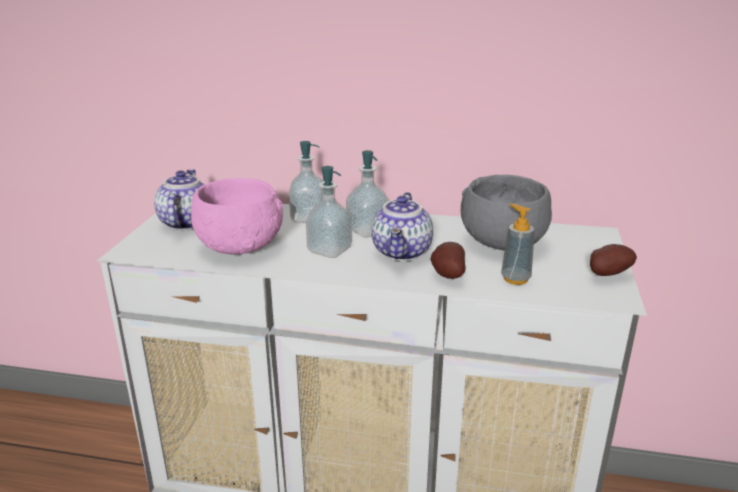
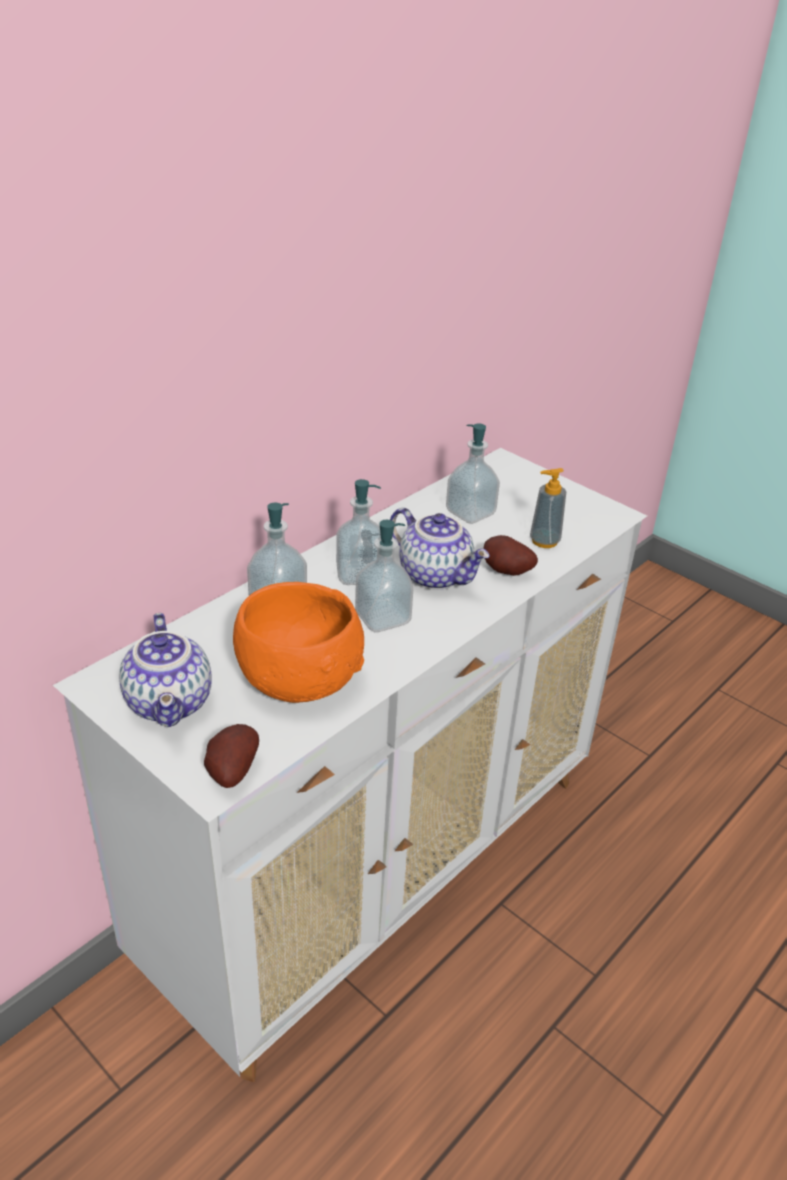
camera: 60 degrees left, 10 degrees up
(185, 222) = (171, 703): teapot -> teapot turned 135 degrees counterclockwise
(241, 245) = (299, 677): pink bowl -> orange bowl
(501, 242) = (470, 513): grey bowl -> soap dispenser
(607, 274) = (575, 496): potato -> potato (230, 772)

